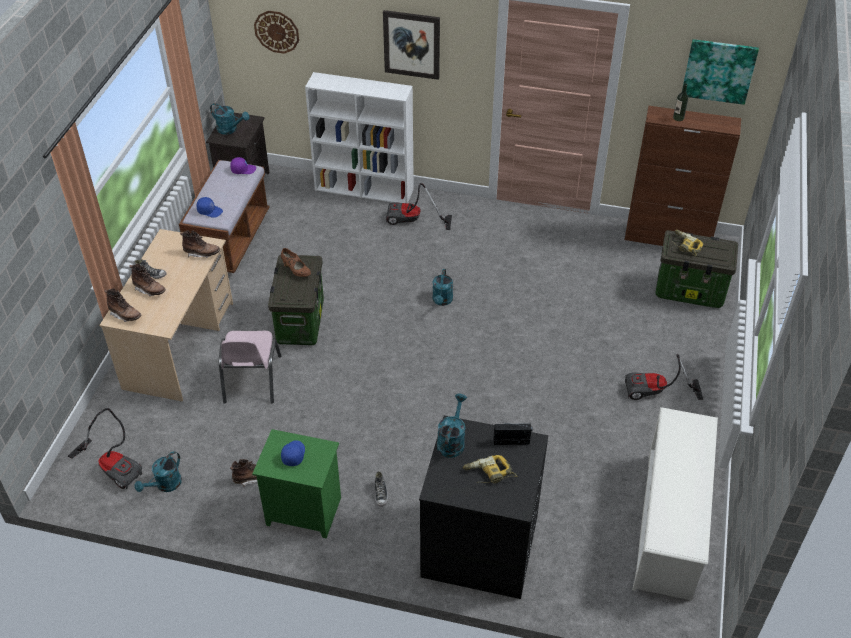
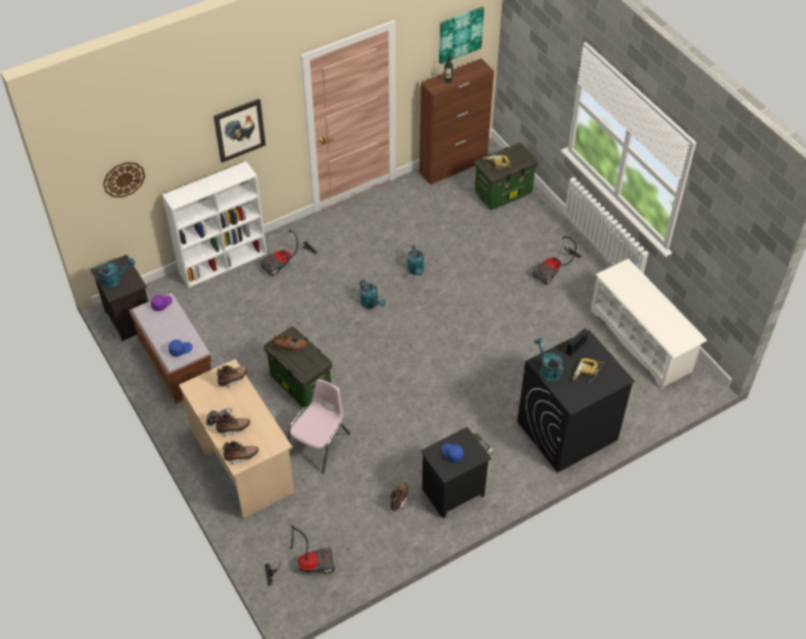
camera: 45 degrees left, 5 degrees up
(165, 485) = (353, 548): turquoise watering can -> turquoise watering can (416, 271)
(251, 379) = (319, 444): pink chair -> pink chair turned 105 degrees counterclockwise
(302, 512) = (453, 493): green nightstand -> black nightstand

